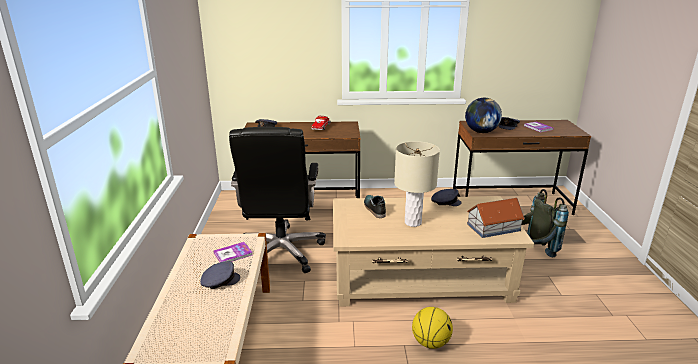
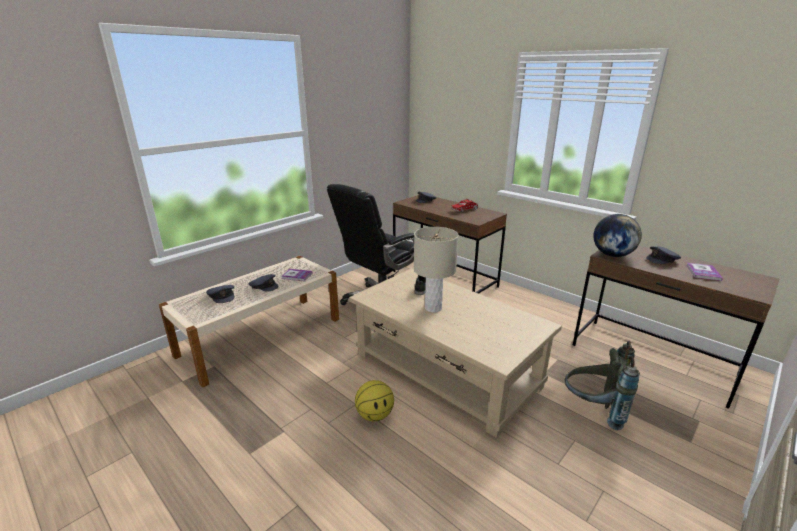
camera: 45 degrees right, 0 degrees up
(445, 202) = (493, 306): grey cap -> grey cap (222, 296)
(493, 227) = (494, 344): toy house -> none

